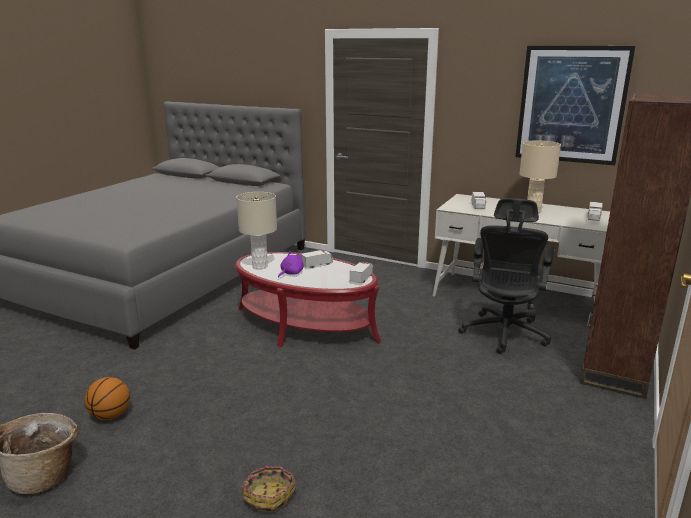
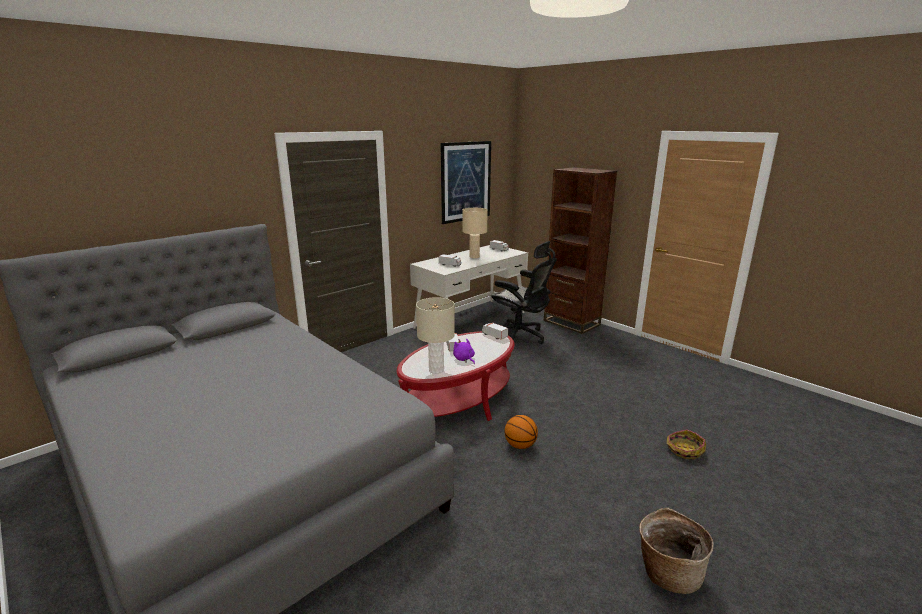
camera: 70 degrees left, 0 degrees up
(110, 415) = (578, 528): basketball -> basketball (520, 445)

